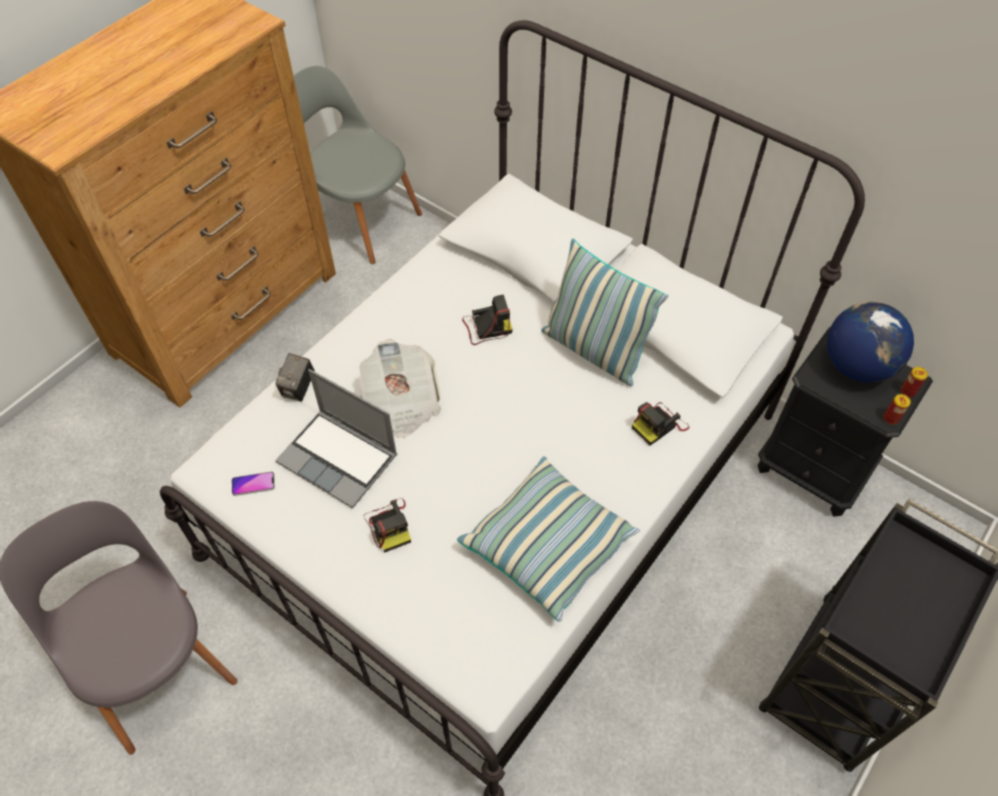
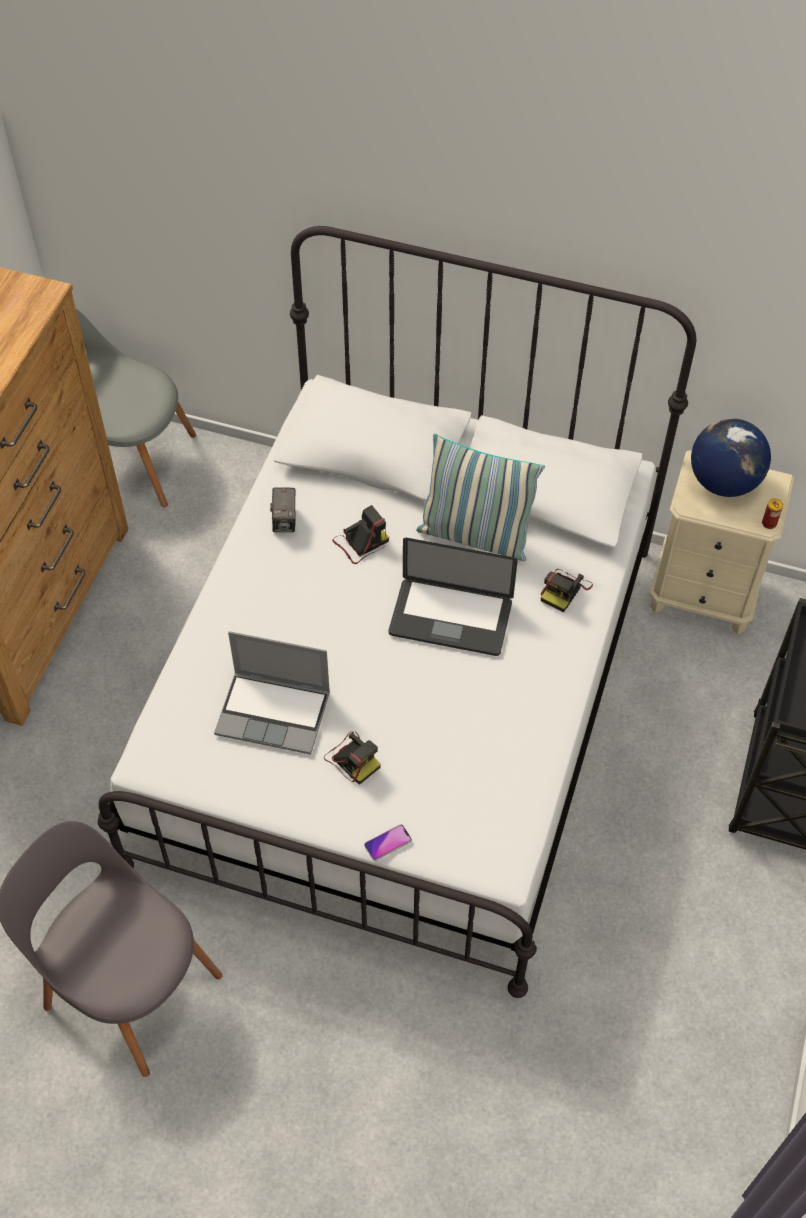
camera: 20 degrees left, 0 degrees up
(253, 484) = (201, 762): phone -> phone (388, 843)
(299, 388) = (200, 657): camera -> camera (285, 521)
(402, 402) = (310, 640): newspaper -> none
(539, 419) = (450, 618): none -> laptop
(548, 545) = (507, 731): pillow -> none
(812, 470) = (703, 595): black nightstand -> beige nightstand
(908, 391) = (776, 493): can -> none

